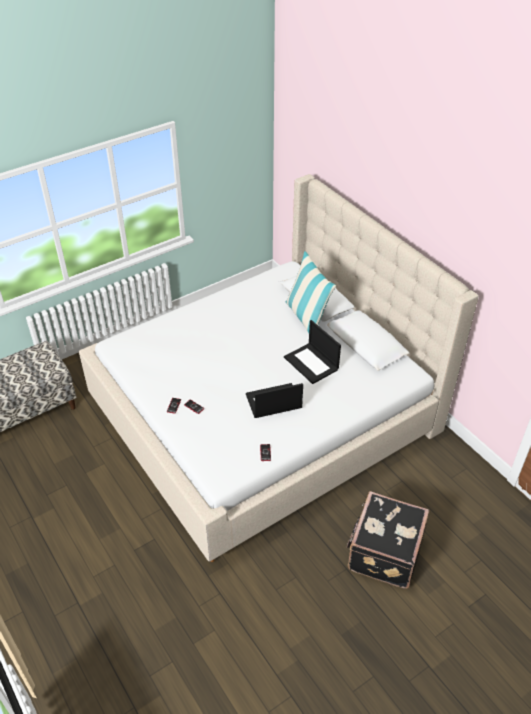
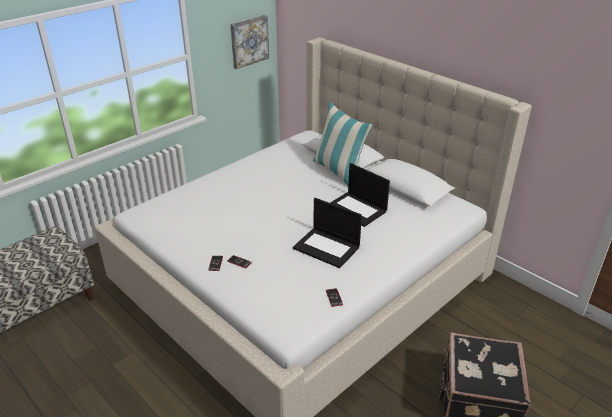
camera: 10 degrees left, 10 degrees down
(242, 164) = (249, 41): none -> picture
(273, 402) = (327, 247): laptop -> laptop turned 120 degrees counterclockwise

